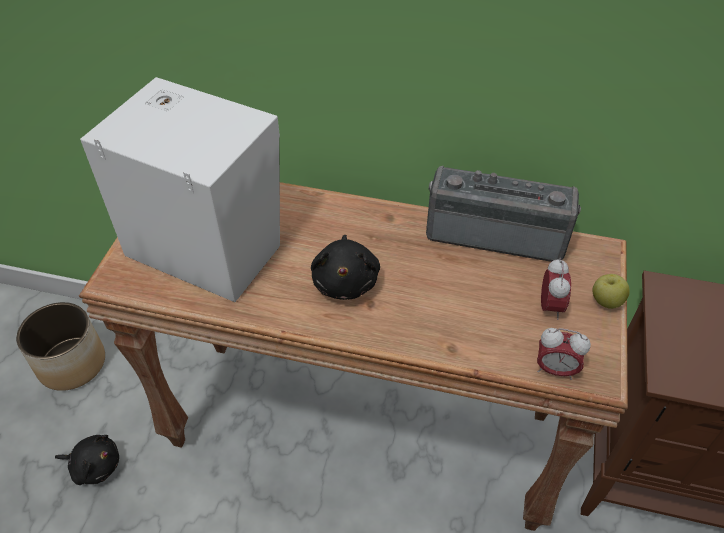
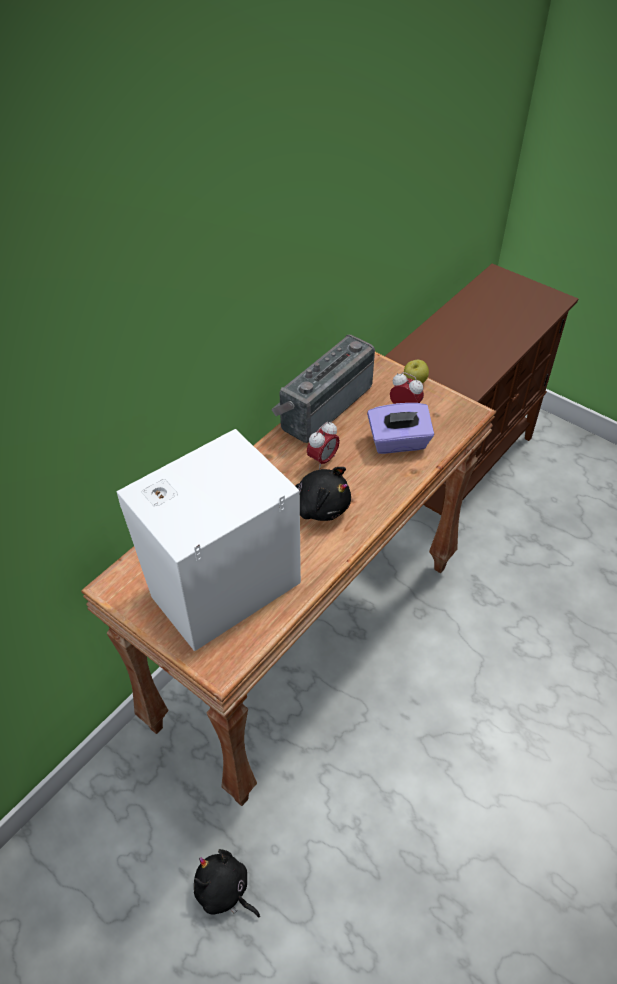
camera: 65 degrees left, 0 degrees up
(72, 363) = (77, 890): planter -> none
(94, 466) = (224, 891): black plush toy -> black plush toy turned 90 degrees counterclockwise
(488, 319) = (398, 442): none -> purple tissue box
(555, 369) = (455, 429): alarm clock -> alarm clock (323, 460)

